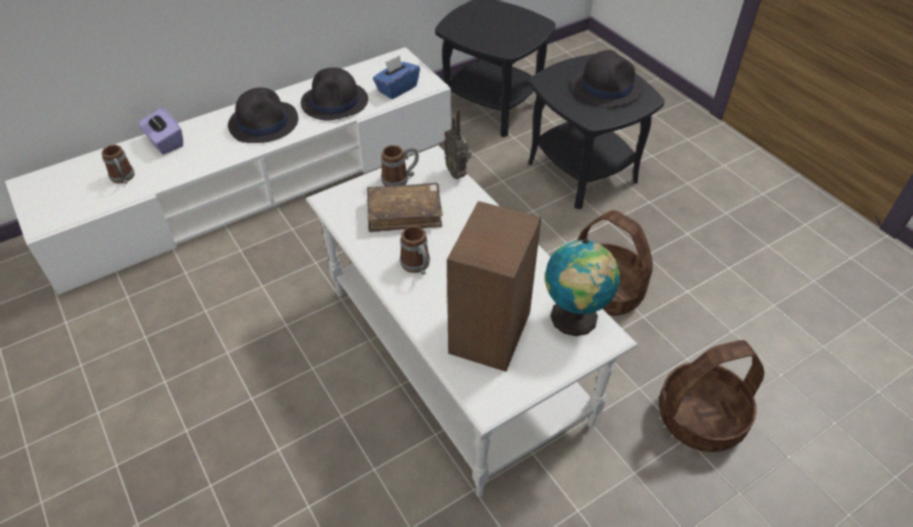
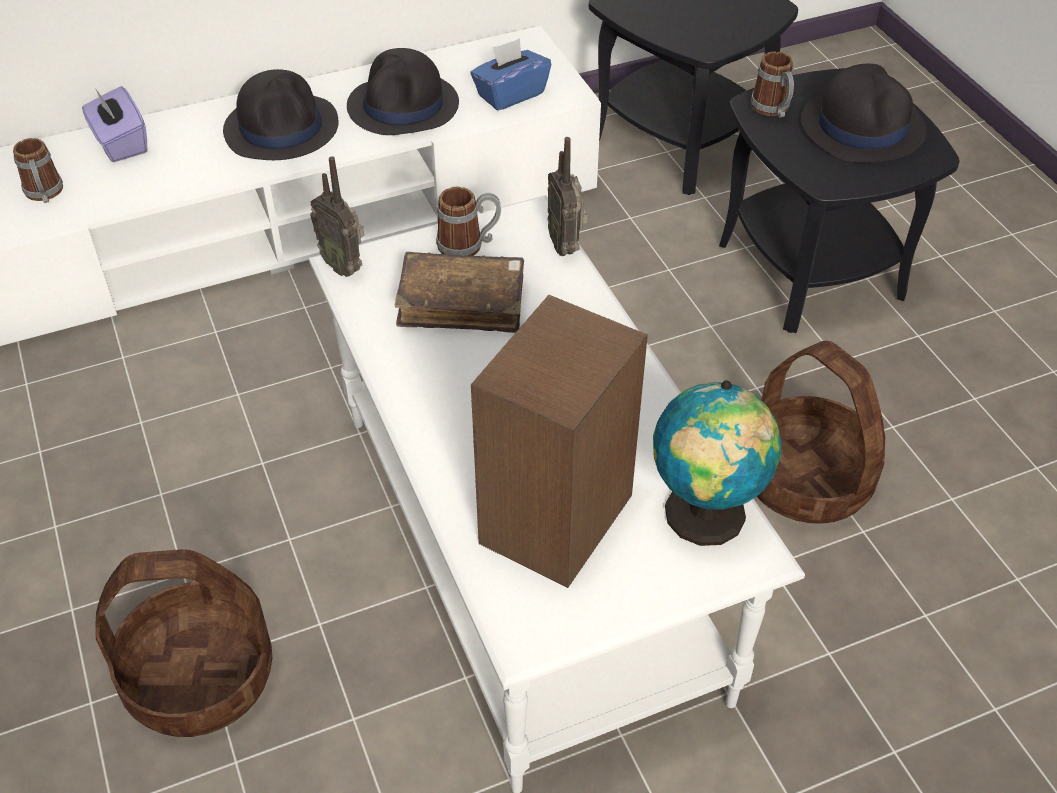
camera: 10 degrees right, 0 degrees up
(328, 200) = (344, 266): none -> radio
(417, 266) = (463, 393): mug -> mug (773, 110)
(700, 416) = (928, 719): basket -> basket (201, 676)

